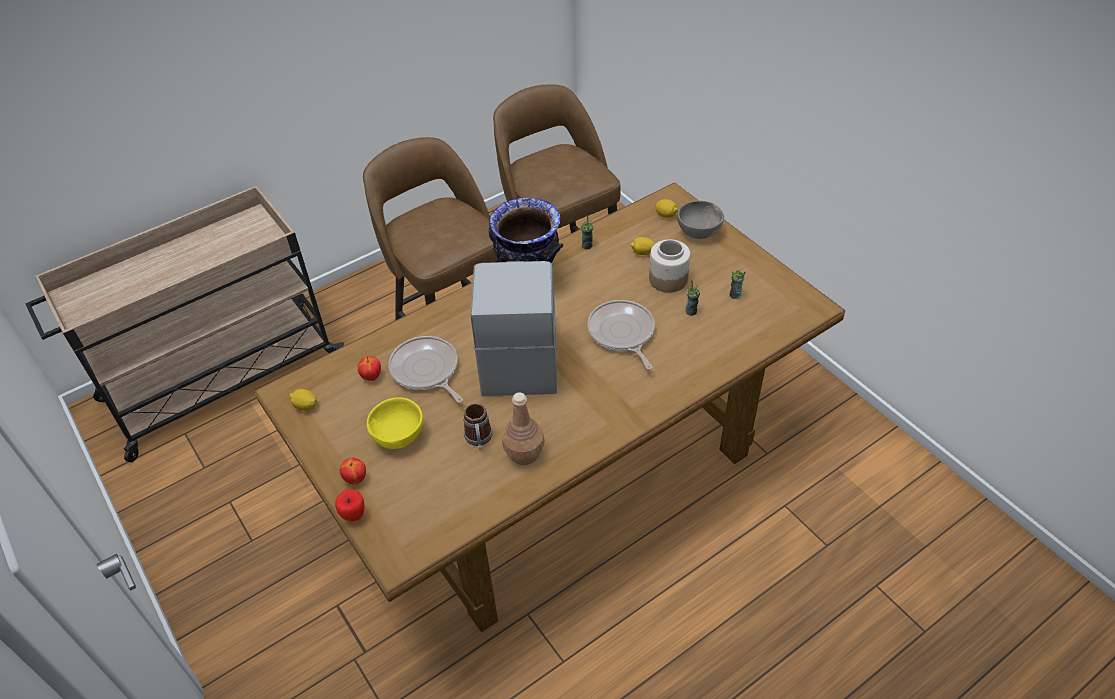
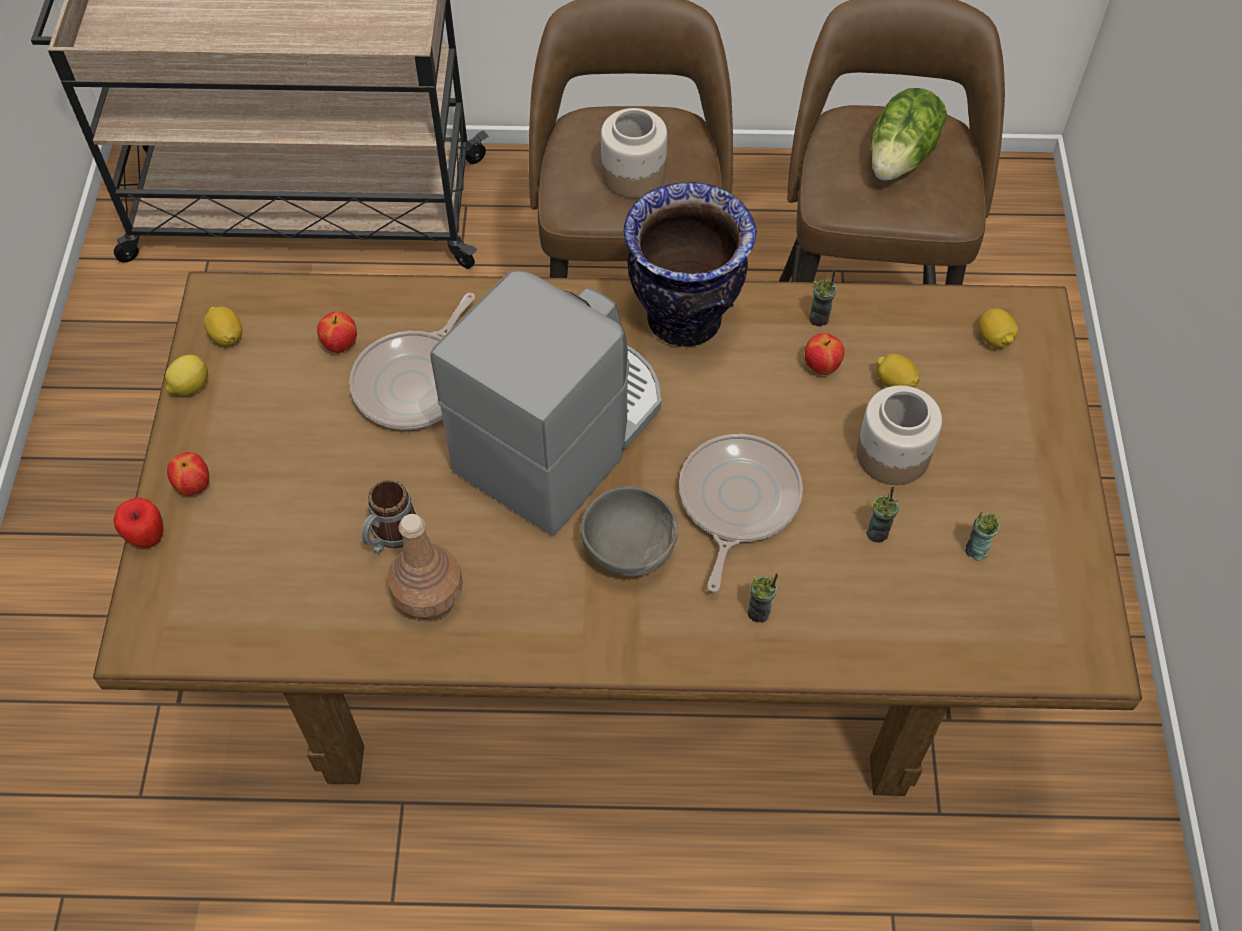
camera: 35 degrees right, 10 degrees up
(308, 438) = (190, 386): none -> lemon
(397, 436) = (296, 459): yellow bowl -> none
(426, 371) = (416, 382): frying pan -> frying pan turned 150 degrees counterclockwise
(446, 234) = (632, 175): none -> jar
(560, 168) = (902, 157): none -> lettuce
(606, 263) = (821, 367): none -> apple
(673, 369) = (759, 613): none -> cup
(699, 233) = (1020, 403): grey bowl -> grey bowl (629, 552)

